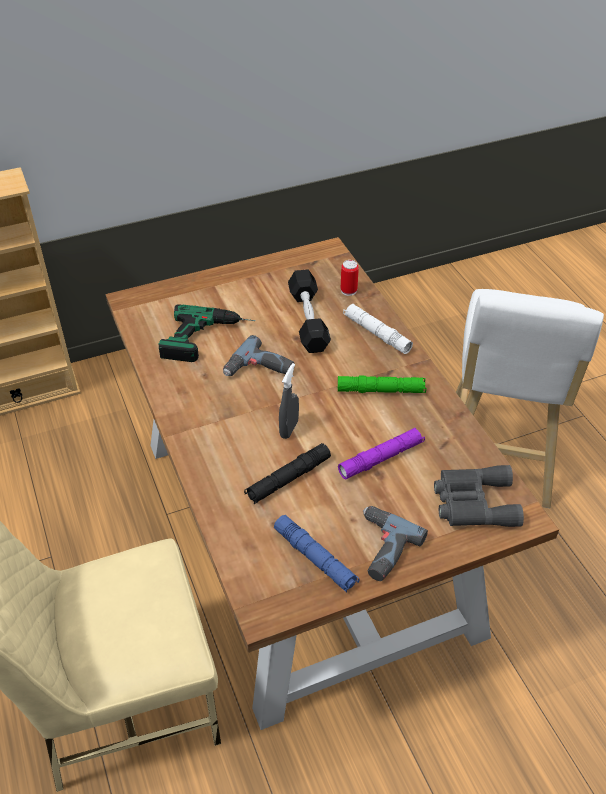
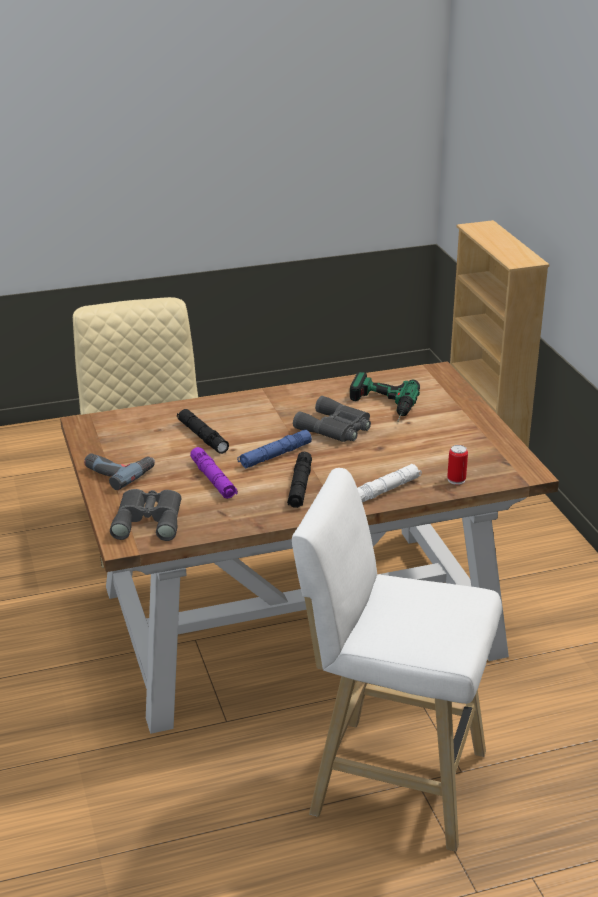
camera: 95 degrees right, 15 degrees down
(259, 370) = (335, 428): power drill -> grey binoculars
(289, 429) = (259, 439): grey spray bottle -> none
(308, 320) = (406, 455): black dumbbell -> none
(315, 558) = (120, 444): blue flashlight -> blue flashlight (275, 455)
(381, 390) = (300, 486): green flashlight -> black flashlight

